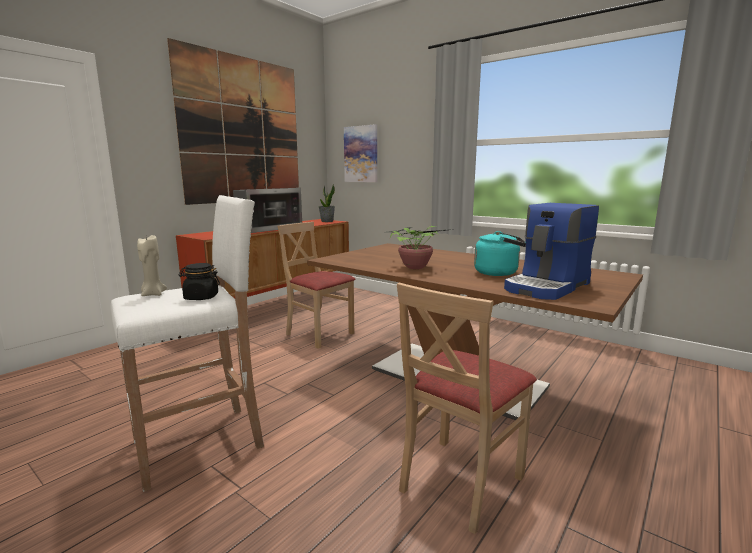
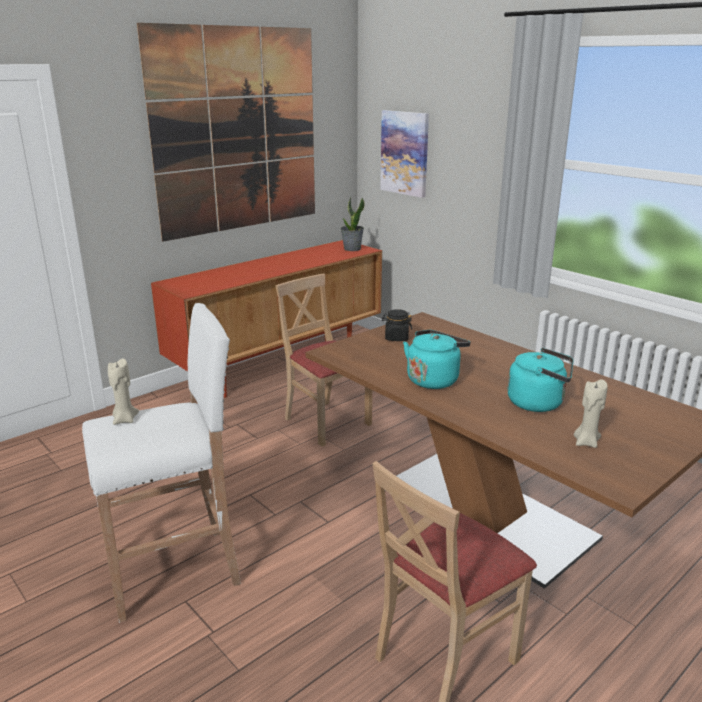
camera: 10 degrees right, 10 degrees up
(201, 297) = (174, 431): black jar -> black jar (396, 338)
(267, 228) = (267, 268): microwave -> none
(413, 267) = (434, 379): potted plant -> turquoise kettle
(548, 287) = (586, 442): coffee machine -> beige candle

